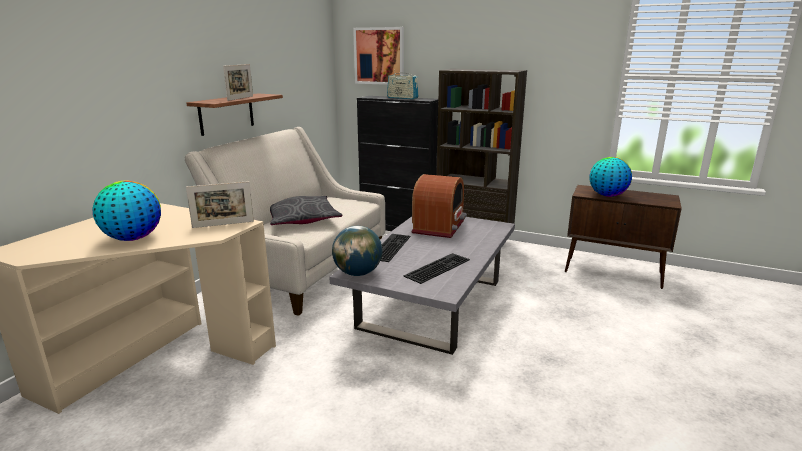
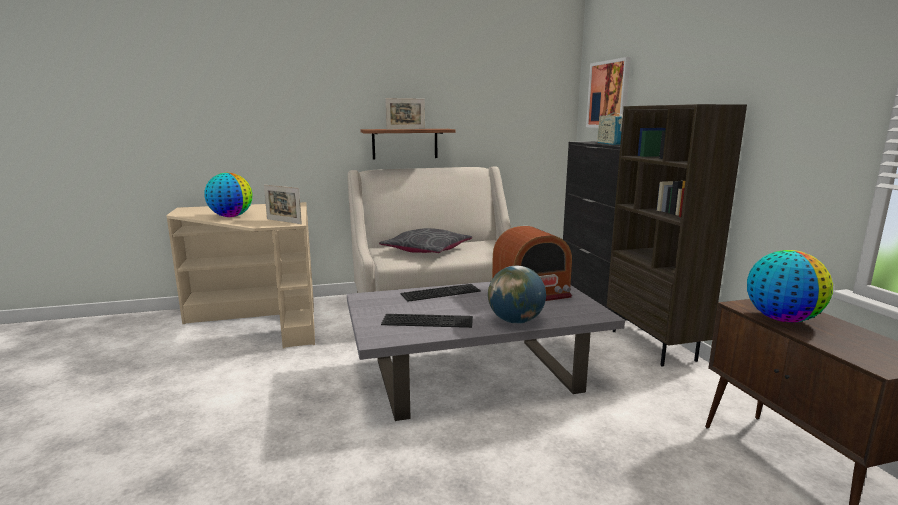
camera: 50 degrees right, 5 degrees down
(358, 273) = (366, 299): globe -> globe (516, 321)

